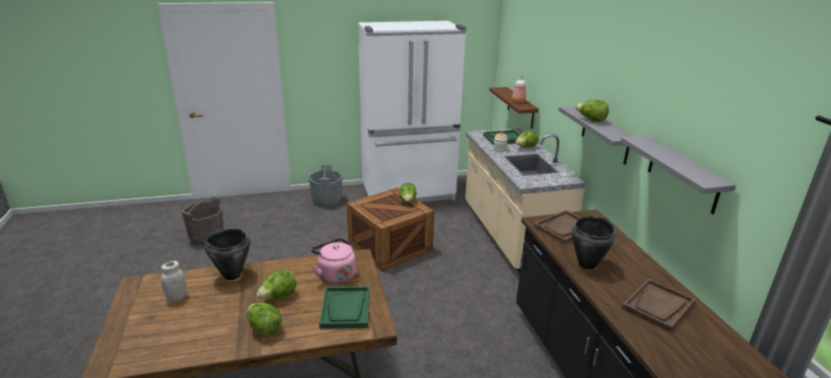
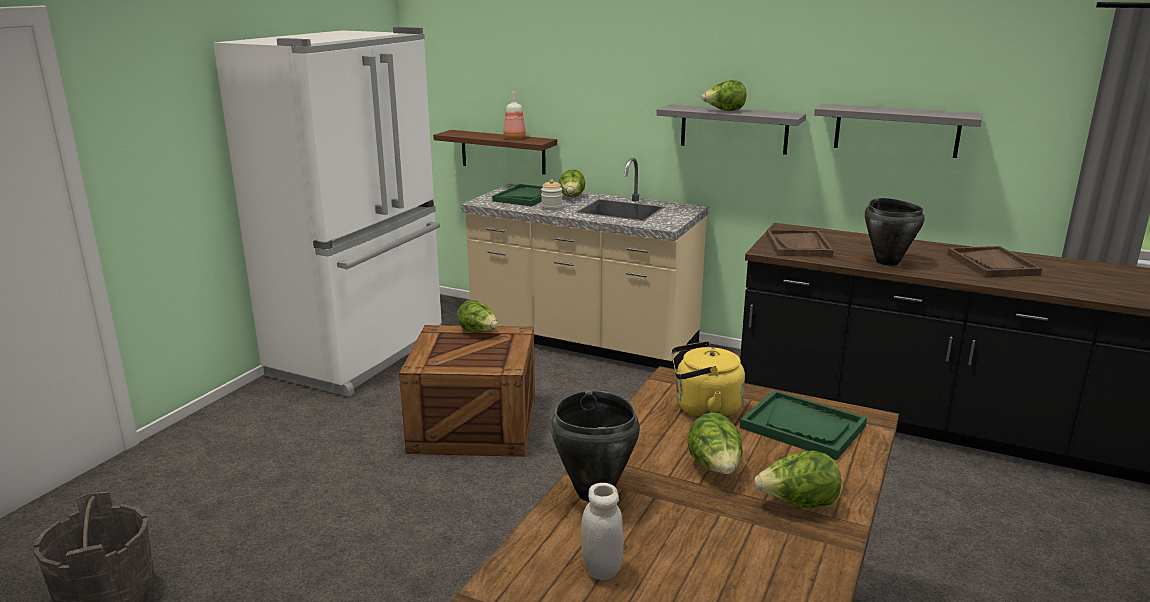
camera: 50 degrees left, 5 degrees down
(327, 200) = (246, 423): grey bucket -> none
(335, 275) = (703, 409): pink kettle -> yellow kettle

